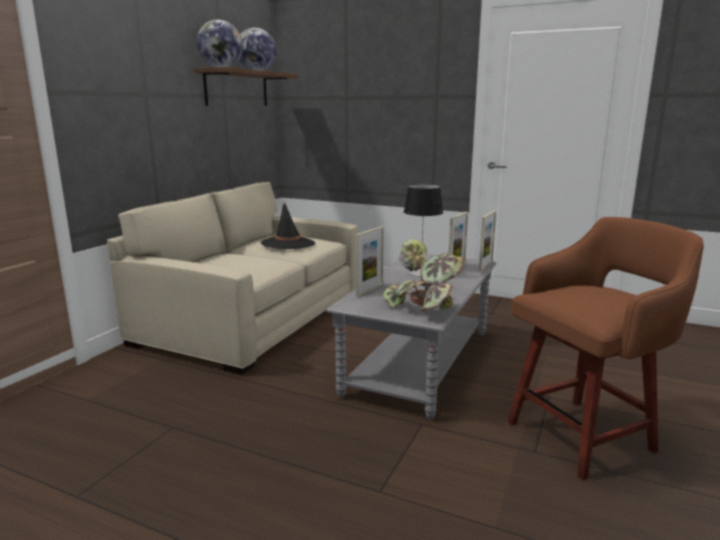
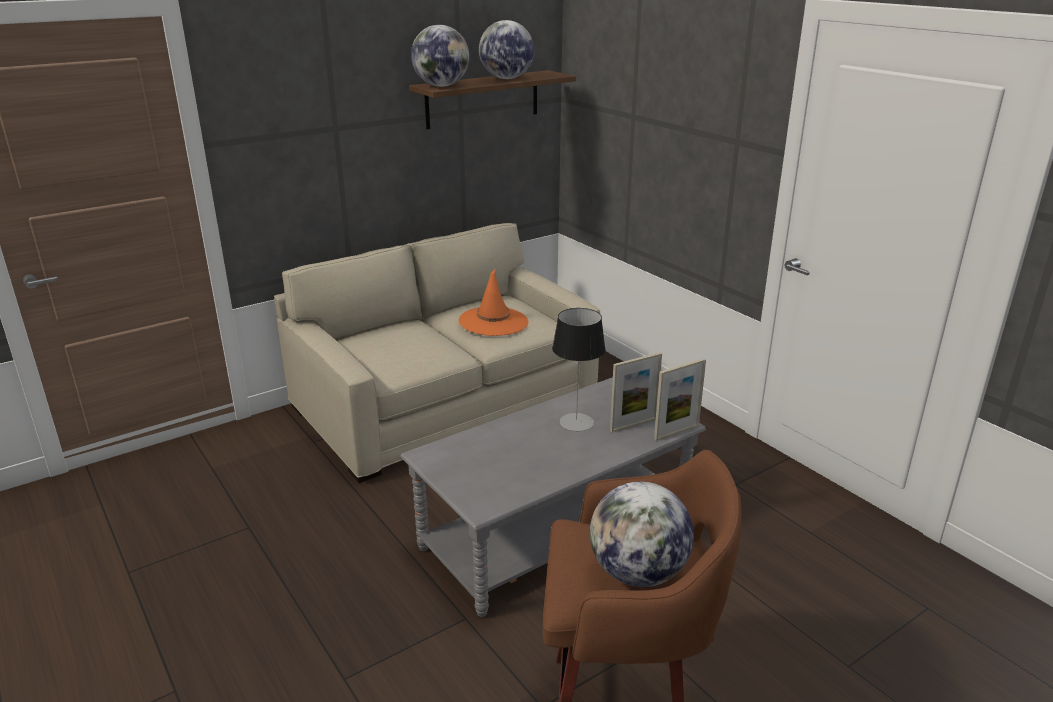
camera: 30 degrees right, 10 degrees up
(288, 243) = (493, 322): black hat -> orange hat
(369, 290) = (478, 436): picture frame -> none
(424, 308) = (498, 487): potted plant -> none
(613, 299) = (638, 573): none -> globe

